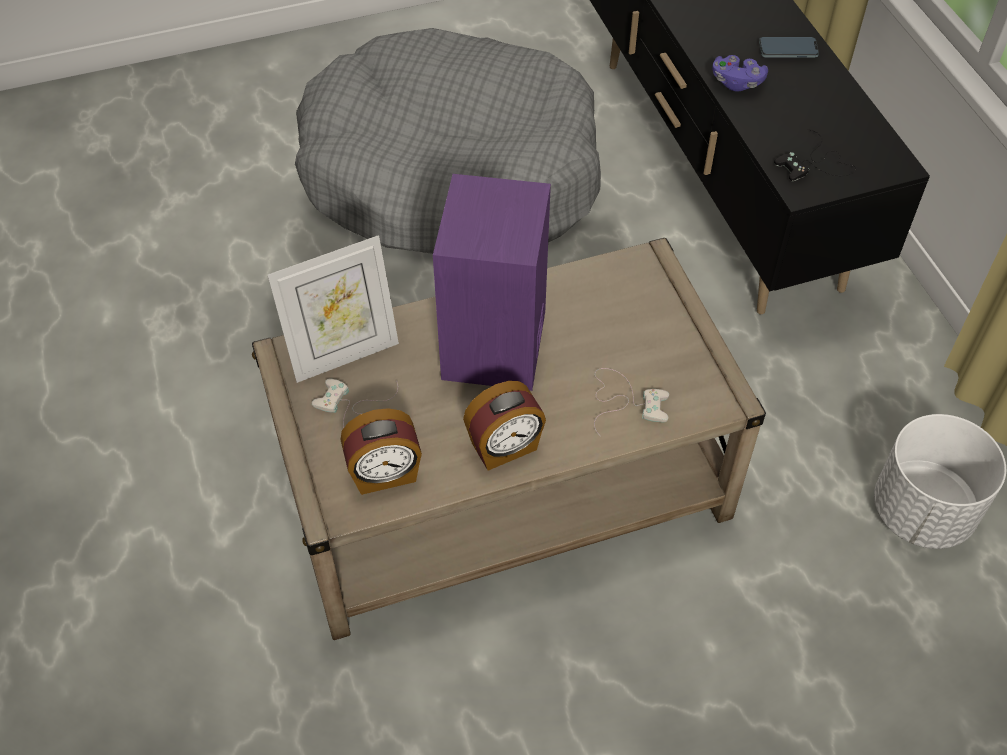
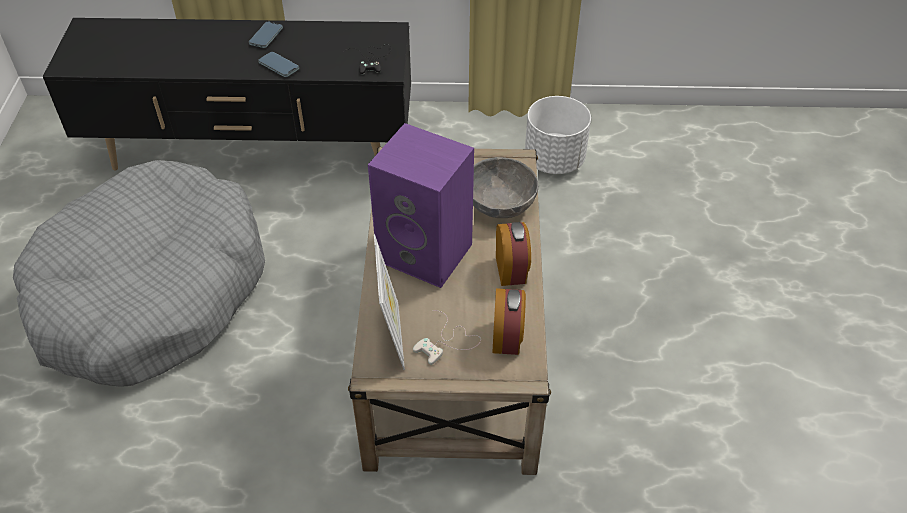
camera: 70 degrees left, 5 degrees down
(625, 400) = (500, 204): white game controller -> grey bowl
(736, 82) = (279, 66): purple game controller -> phone

